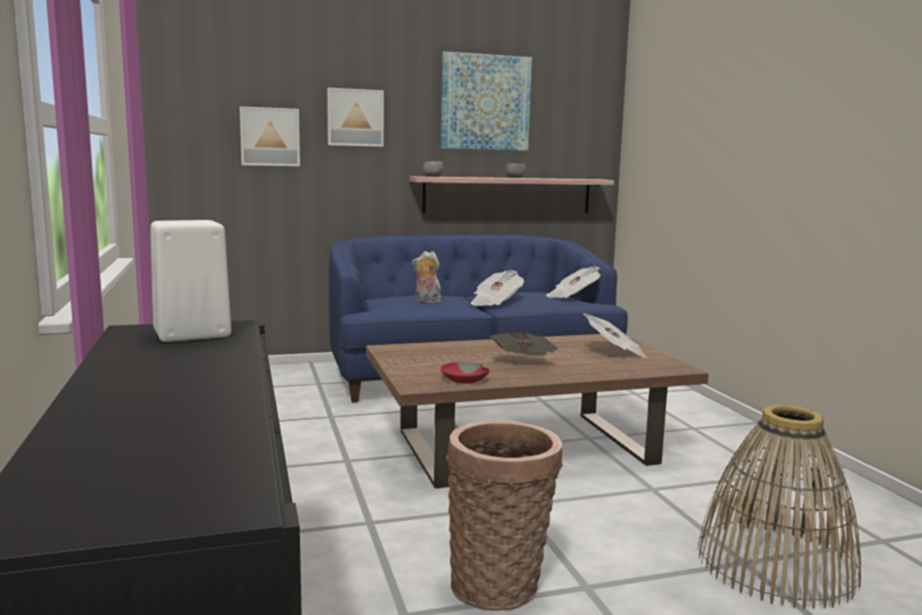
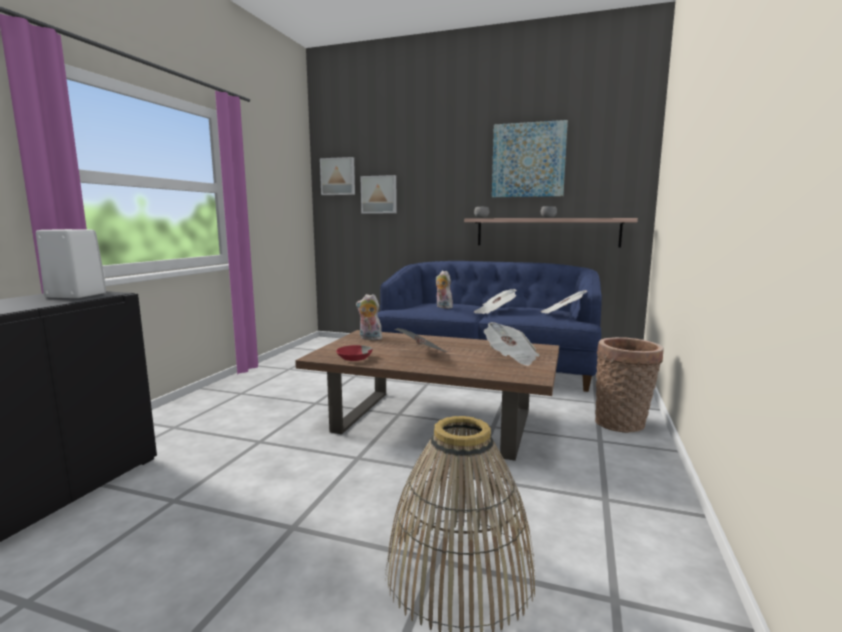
camera: 35 degrees right, 0 degrees up
(355, 117) = (432, 178): picture -> picture (338, 176)
(415, 354) = (369, 338): none -> plush toy
(499, 584) = (250, 503): basket -> basket (623, 423)

